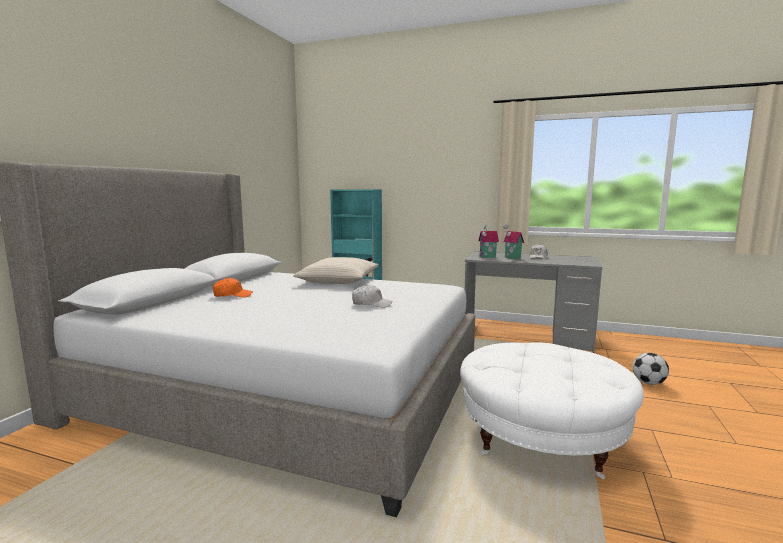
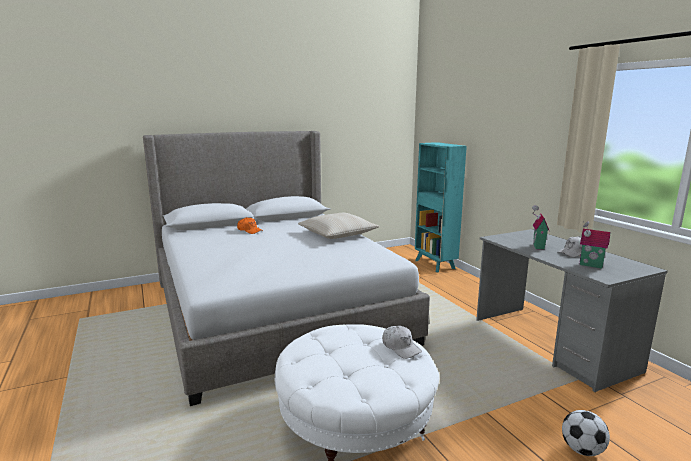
camera: 45 degrees right, 5 degrees up
(371, 304) = (294, 260): white cap -> white cap (401, 347)
(488, 257) = (514, 239): toy house -> toy house (590, 265)

